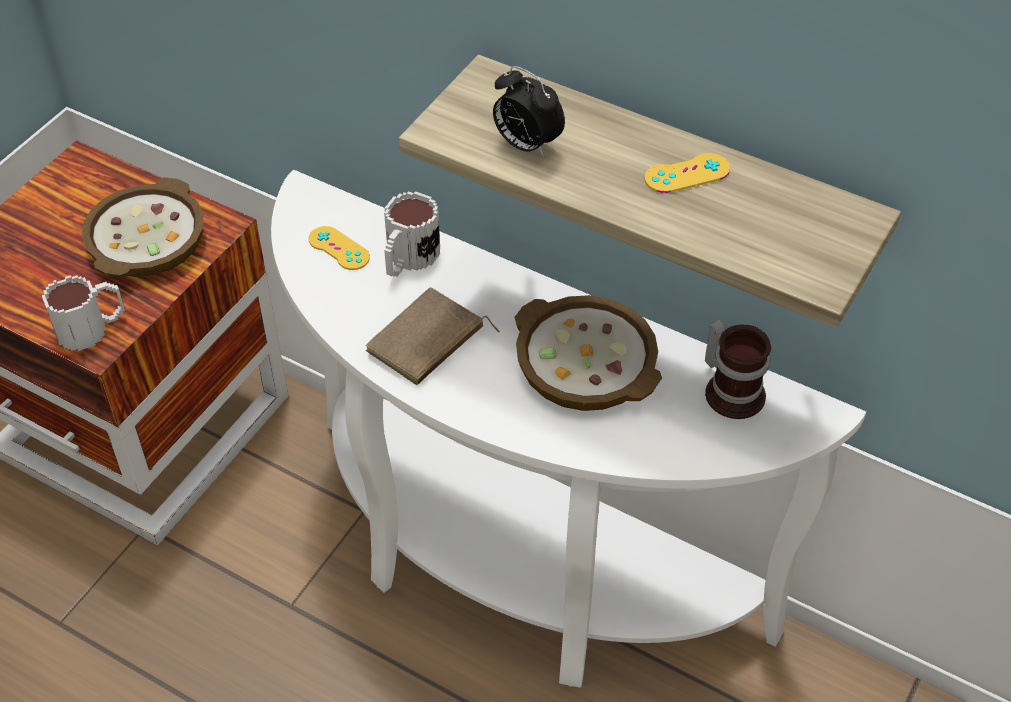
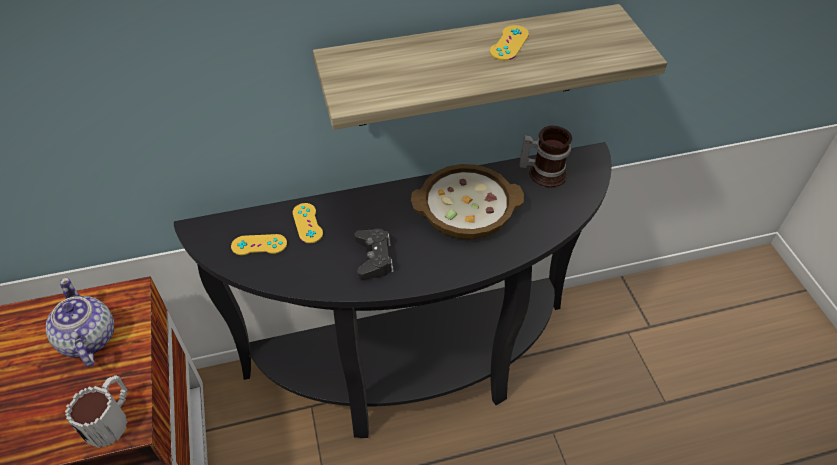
camera: 45 degrees left, 0 degrees up
(145, 241) = (88, 339): bowl -> teapot
(408, 259) = (307, 223): mug -> yellow game controller
(427, 342) = (374, 258): brown book -> black game controller
(512, 570) = (416, 372): white console table -> black console table
(526, 145) = (410, 78): alarm clock -> none

